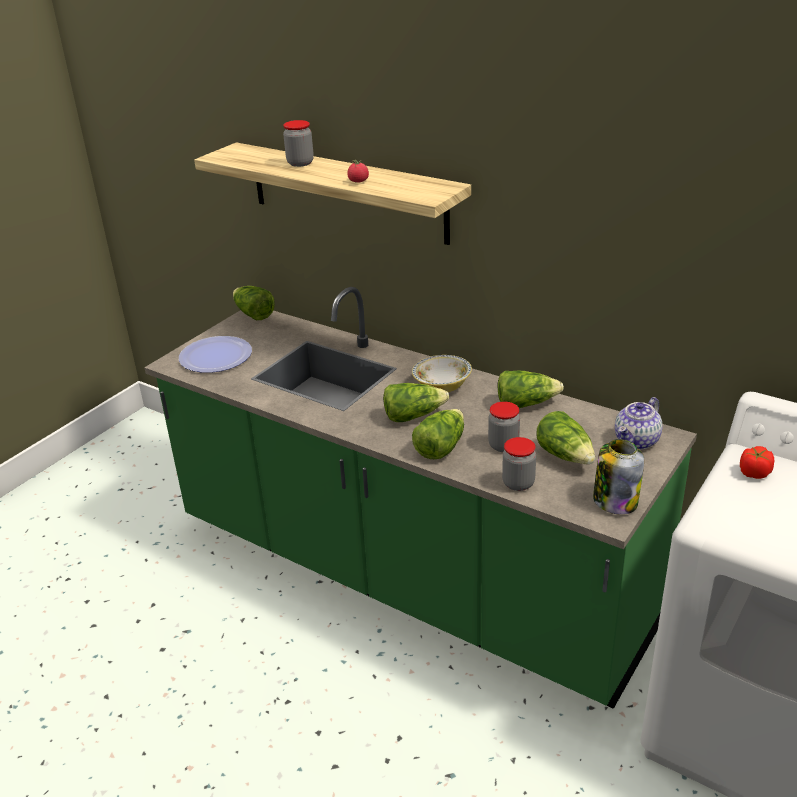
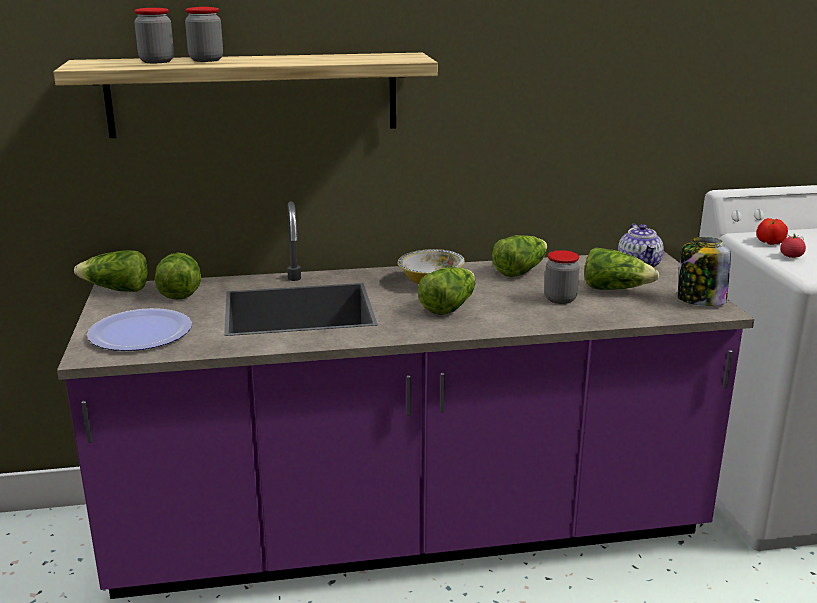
camera: 45 degrees left, 10 degrees down
(358, 181) = (313, 60): tomato -> tomato (791, 256)
(407, 574) = (408, 530): green counter -> purple counter
(440, 447) = (515, 317): lettuce -> lettuce (179, 291)
(518, 483) = (621, 316): jar -> jar (157, 61)

